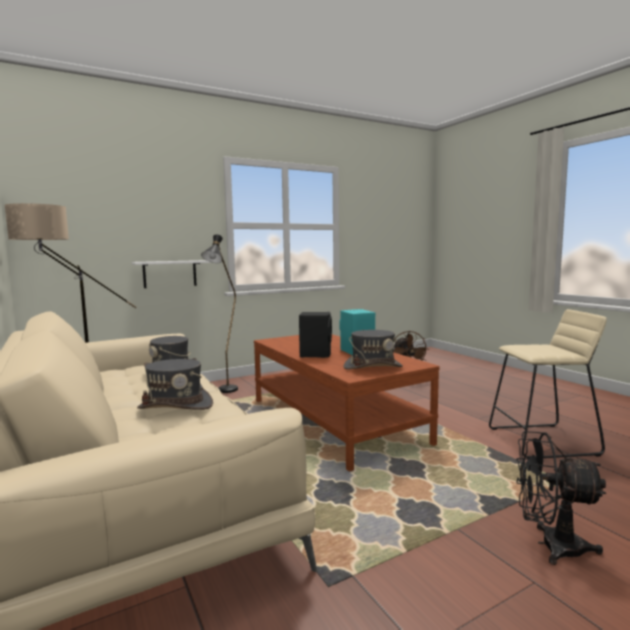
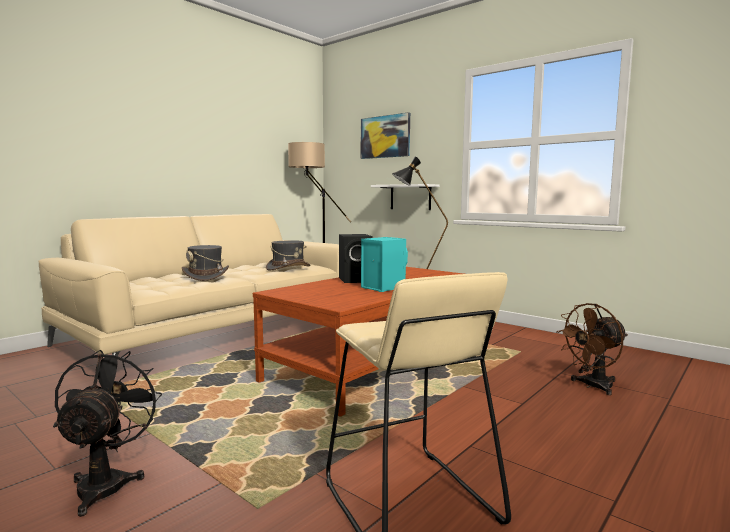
camera: 70 degrees right, 0 degrees up
(127, 206) = (385, 137): none -> picture
(373, 367) = (315, 294): grey hat -> none

